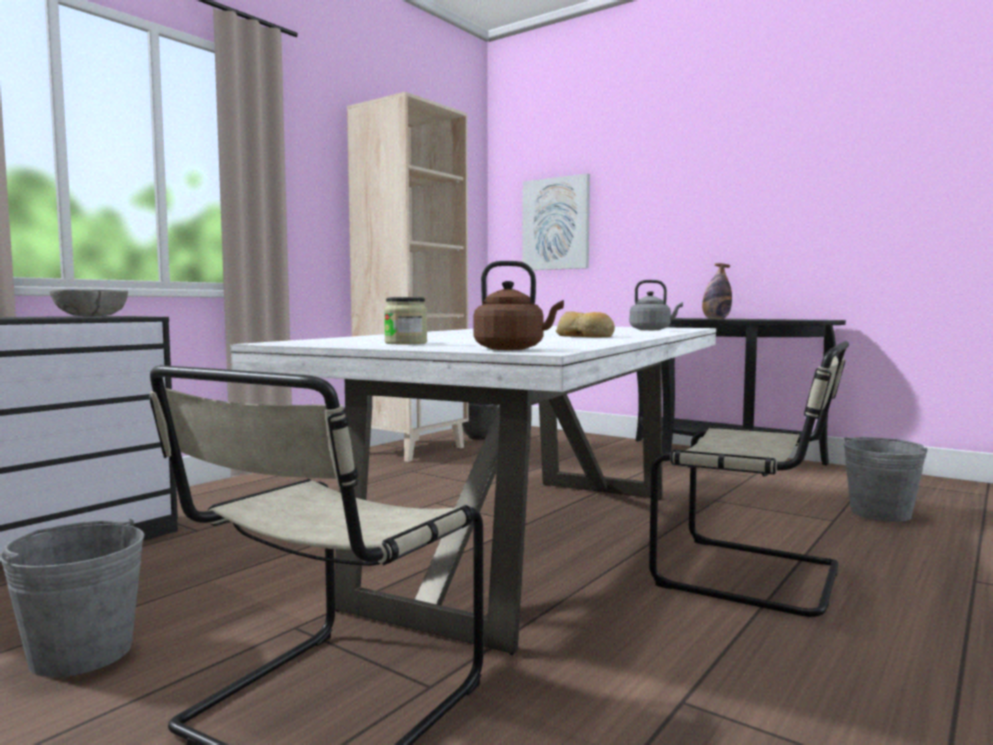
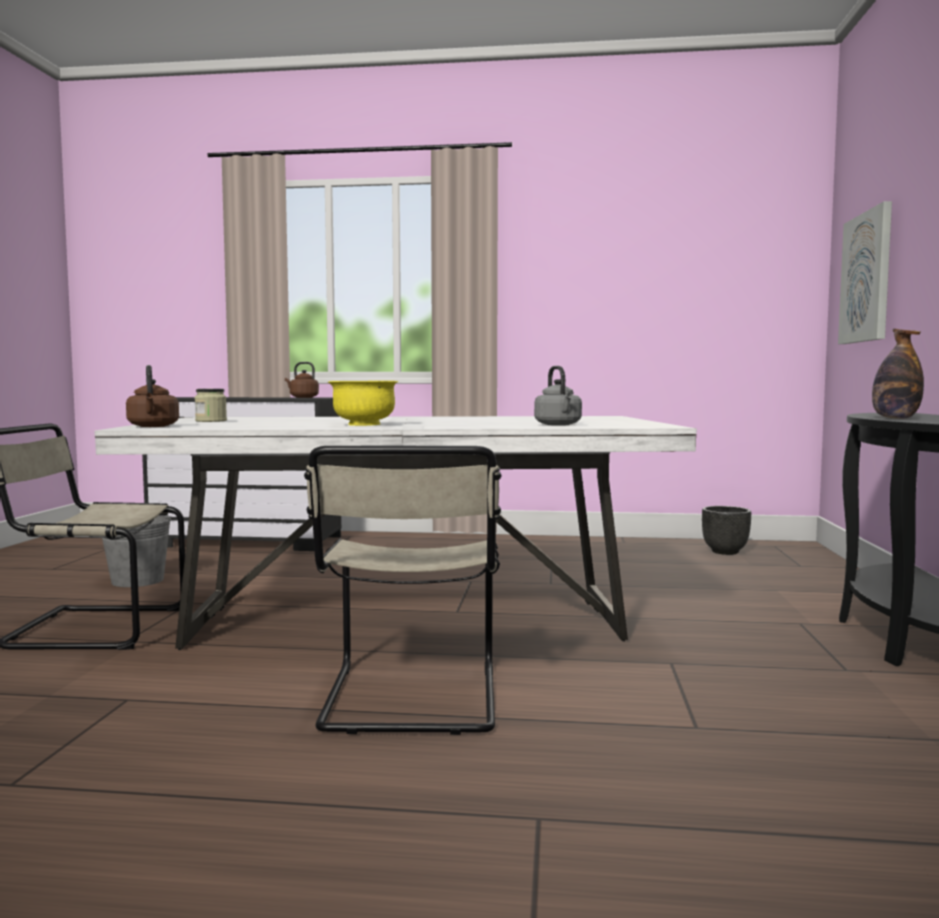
camera: 60 degrees right, 0 degrees up
(90, 316) = (302, 397): grey bowl -> brown kettle
(412, 449) = (623, 546): beige bookcase -> none
(585, 336) = (363, 424): bread -> yellow bowl
(880, 513) = (799, 756): grey bucket -> none

